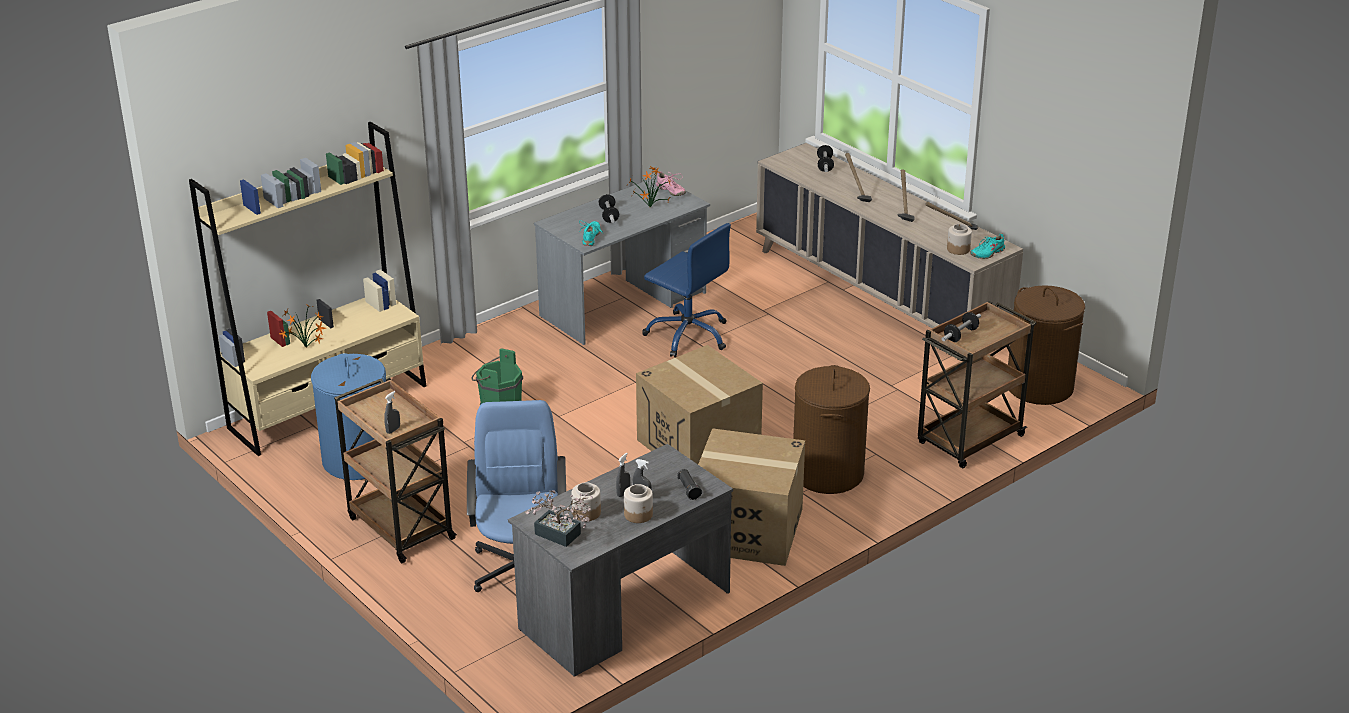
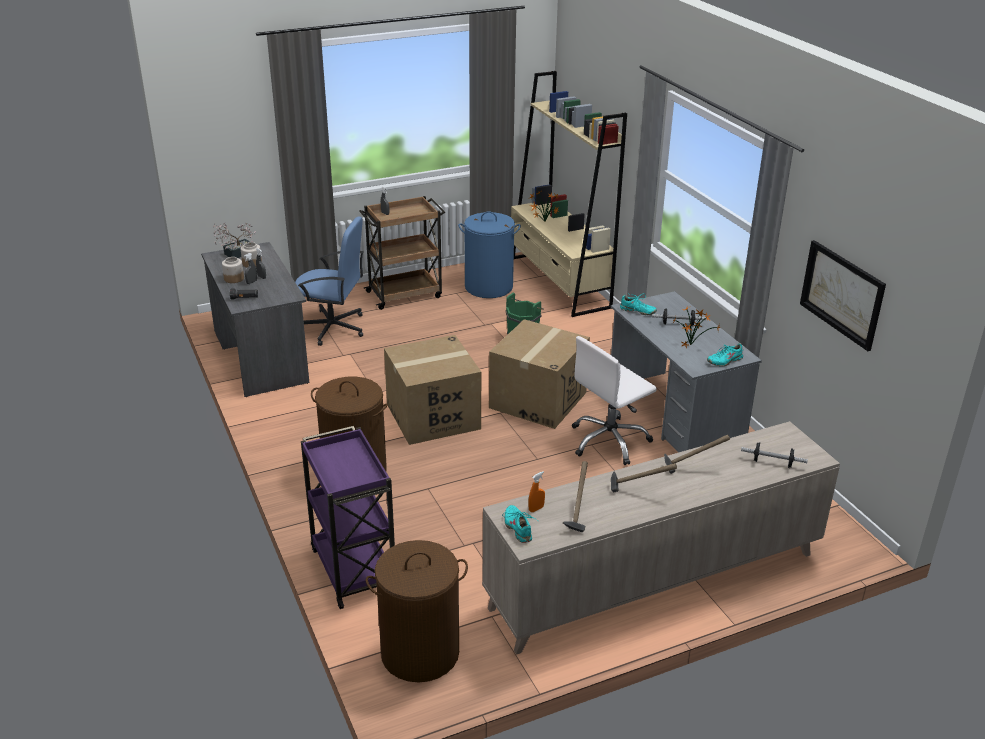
camera: 105 degrees right, 0 degrees up
(670, 191) = (724, 361): pink shoe -> turquoise shoe
(688, 335) = (609, 441): blue office chair -> white office chair
(690, 62) = (842, 294): none -> picture
(747, 530) = (308, 418): cardboard box -> cardboard box (537, 400)
(958, 249) = (536, 508): jar -> orange spray bottle
(960, 335) = (350, 454): dumbbell -> none
(969, 440) = (353, 568): brown cart -> purple cart

